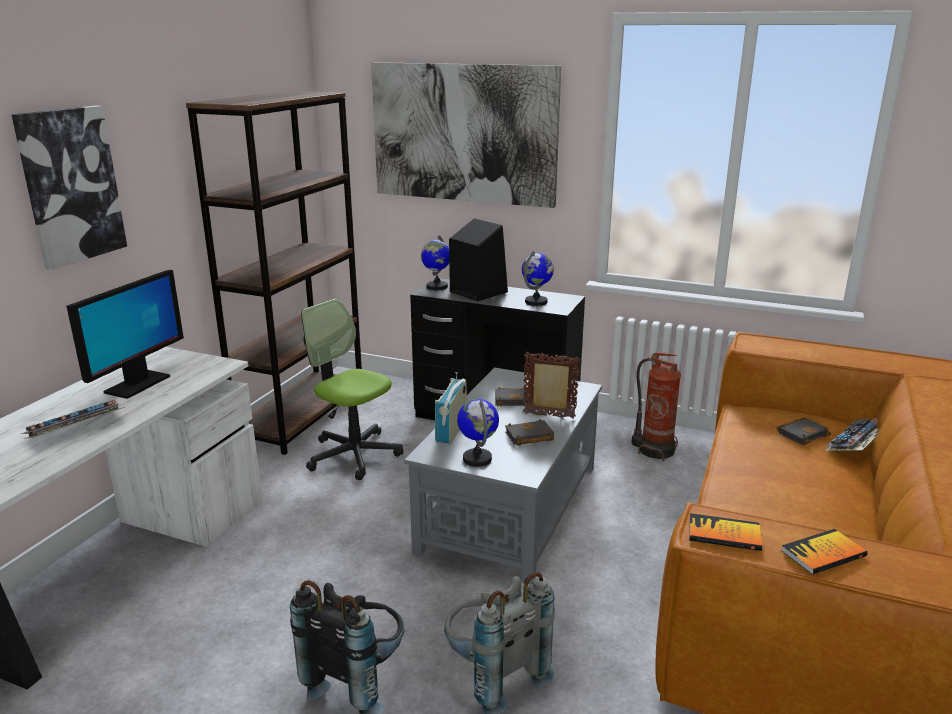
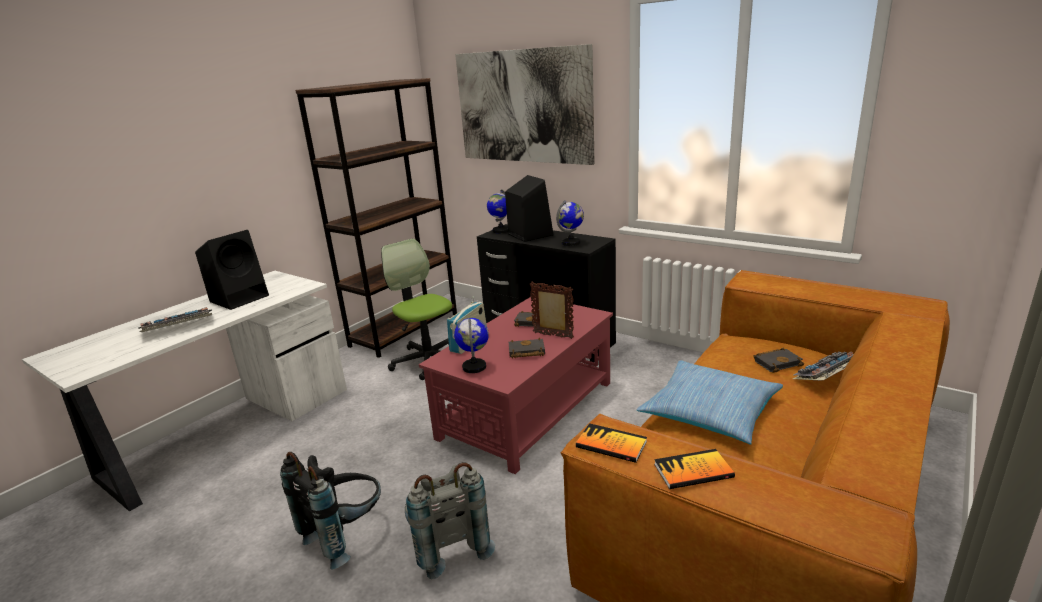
camera: 15 degrees right, 0 degrees up
(70, 185) = (195, 151): picture -> none
(137, 385) = (240, 298): monitor -> black speaker
(509, 507) = (526, 410): grey coffee table -> red coffee table
(654, 450) = (670, 371): fire extinguisher -> none
(760, 491) = (710, 411): none -> pillow

